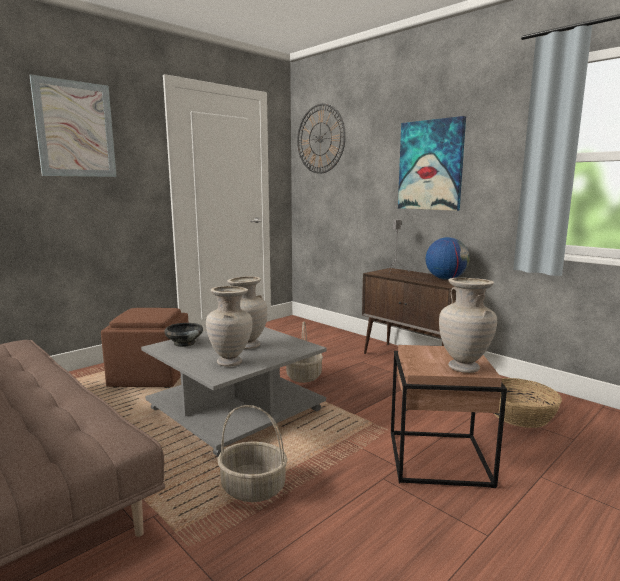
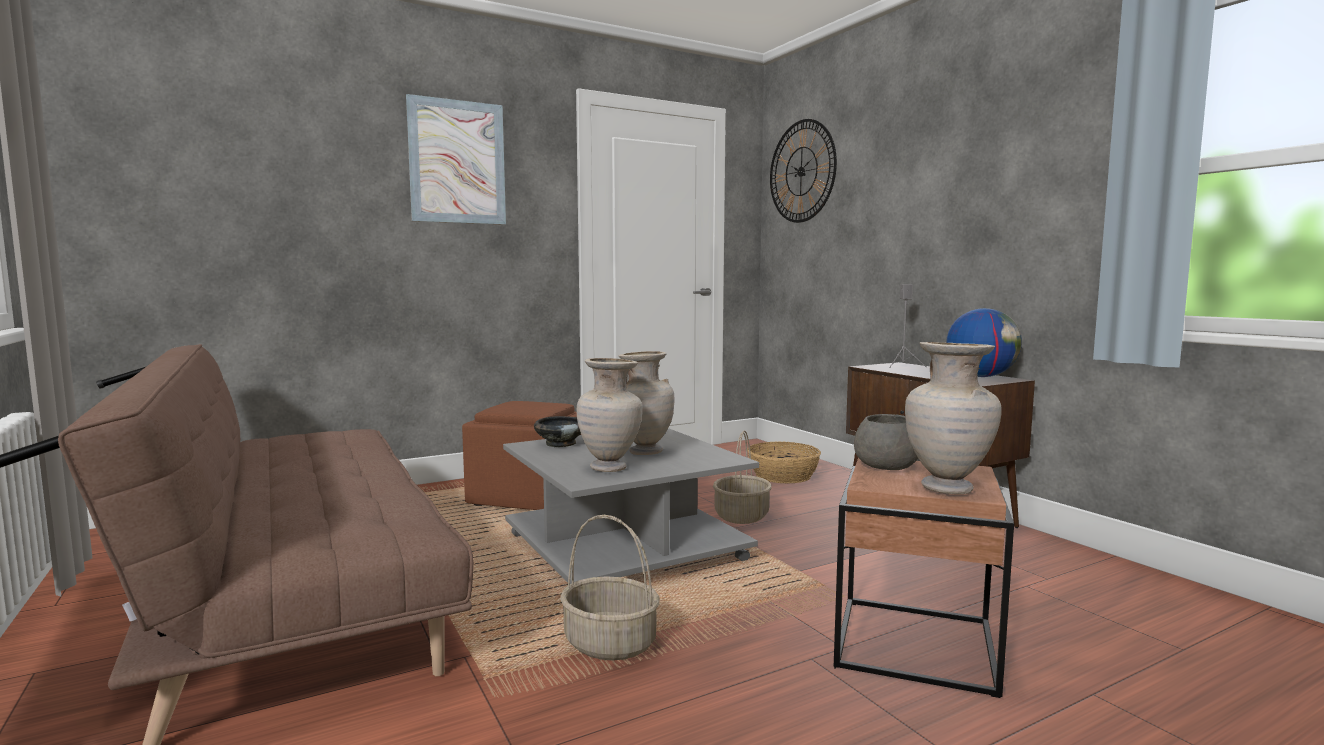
camera: 15 degrees right, 5 degrees down
(419, 352) = (886, 466): none -> grey bowl
(431, 165) = (962, 198): picture -> none
(519, 415) = (1090, 603): basket -> basket (782, 476)

